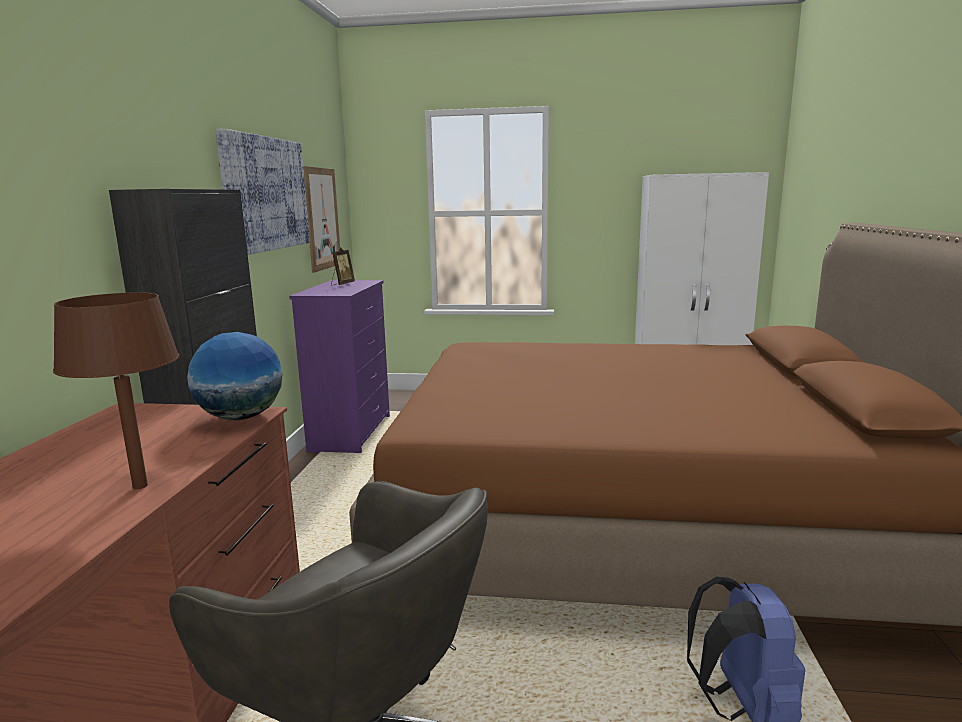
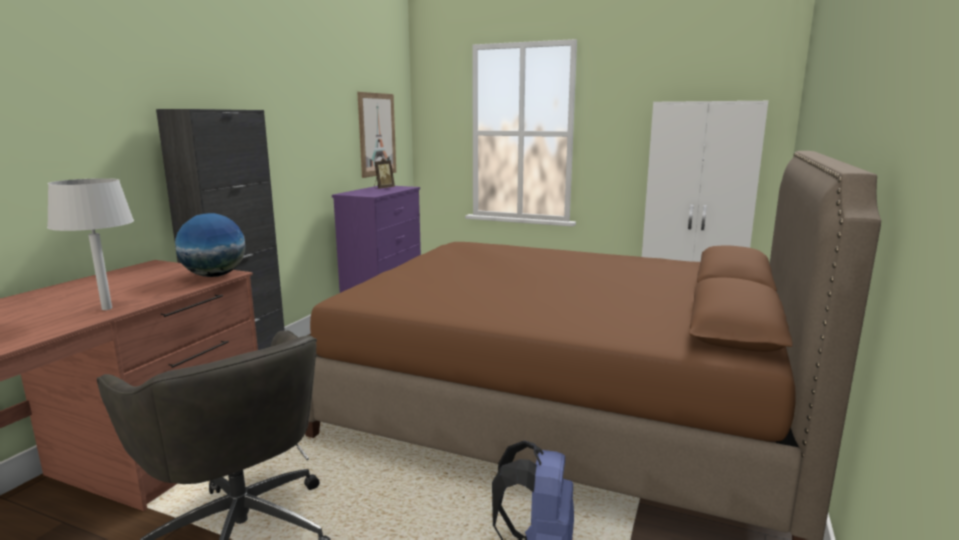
camera: 15 degrees right, 0 degrees up
(140, 486) = (107, 308): brown table lamp -> grey table lamp
(264, 194) = (312, 113): picture -> none

